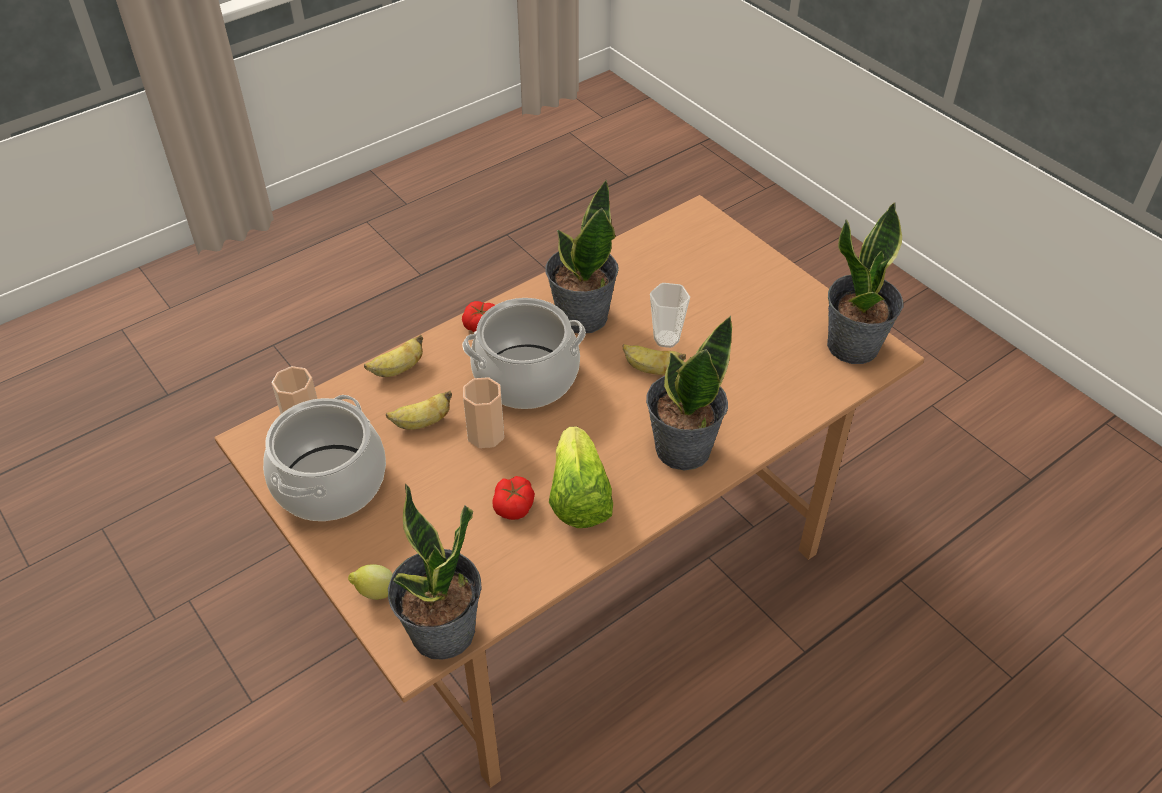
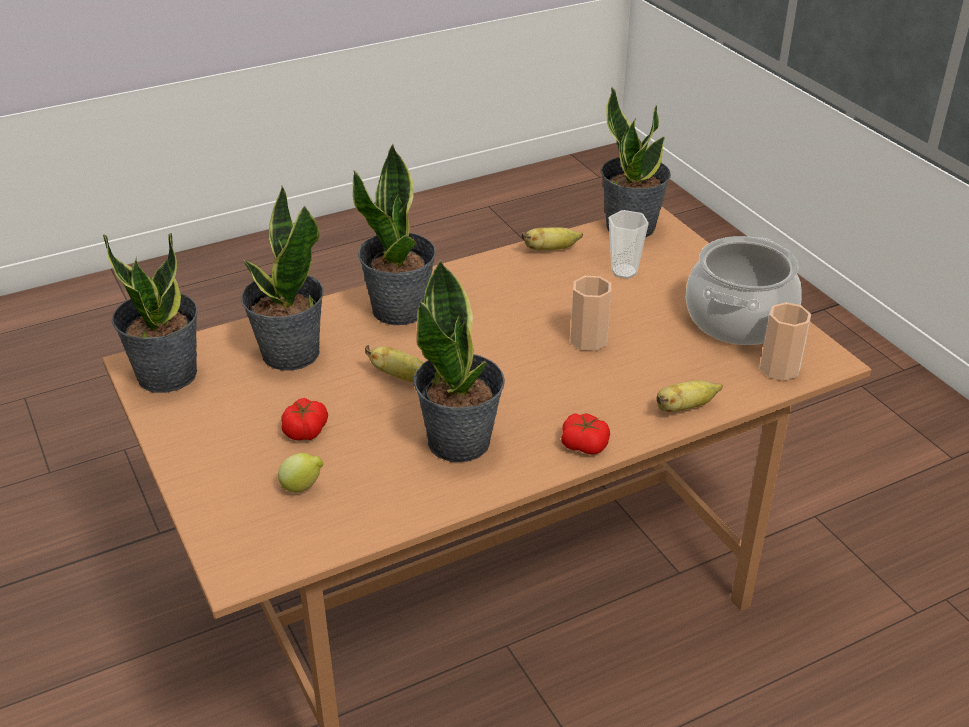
camera: 170 degrees left, 10 degrees down
(375, 593) = (685, 250): lemon -> lemon (303, 487)
(422, 423) = (654, 356): banana -> banana (551, 249)
(514, 505) = (567, 287): tomato -> tomato (305, 430)
(526, 376) = (539, 385): cooking pot -> none
(578, 497) = (508, 287): lettuce -> none
(666, 339) = (369, 405): cup -> cup (624, 272)
(761, 381) = (289, 354): none -> potted plant

